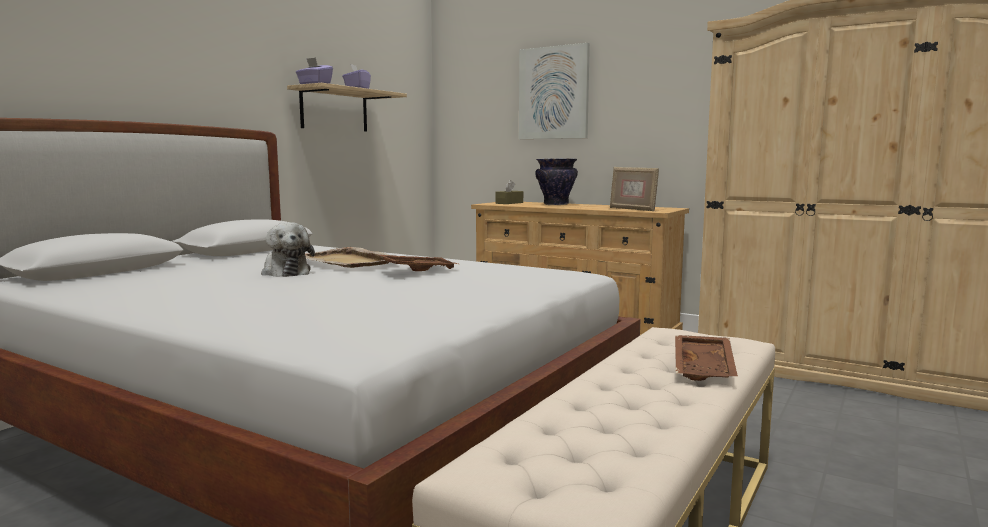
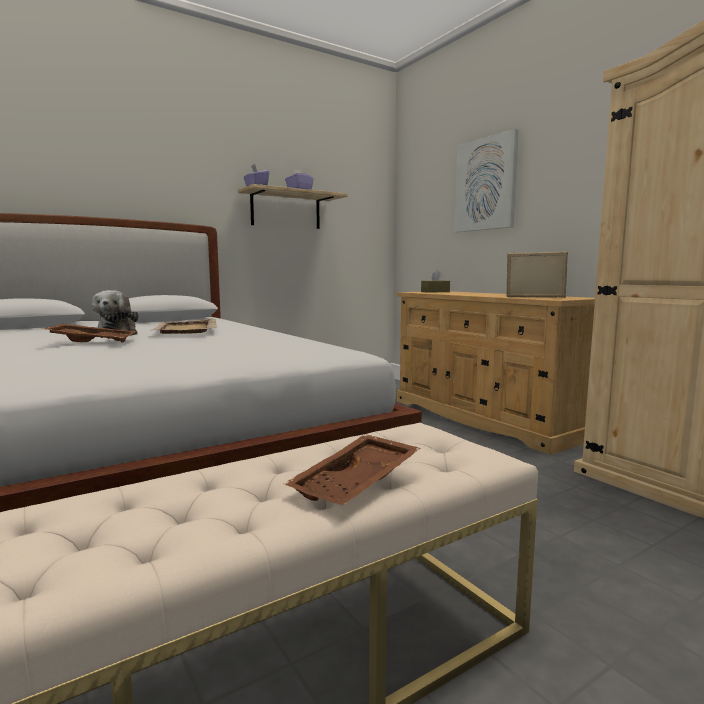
camera: 25 degrees right, 0 degrees up
(418, 270) = (212, 339): brown tray -> brown tray (93, 341)
(555, 204) = (473, 293): vase -> none
(632, 209) = (534, 297): picture frame -> picture frame turned 135 degrees clockwise

